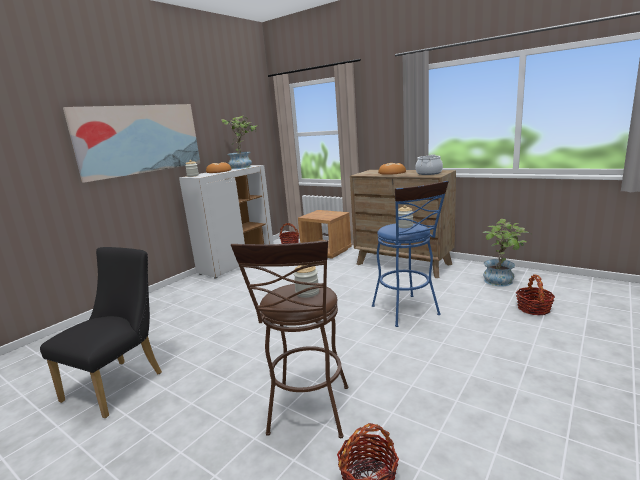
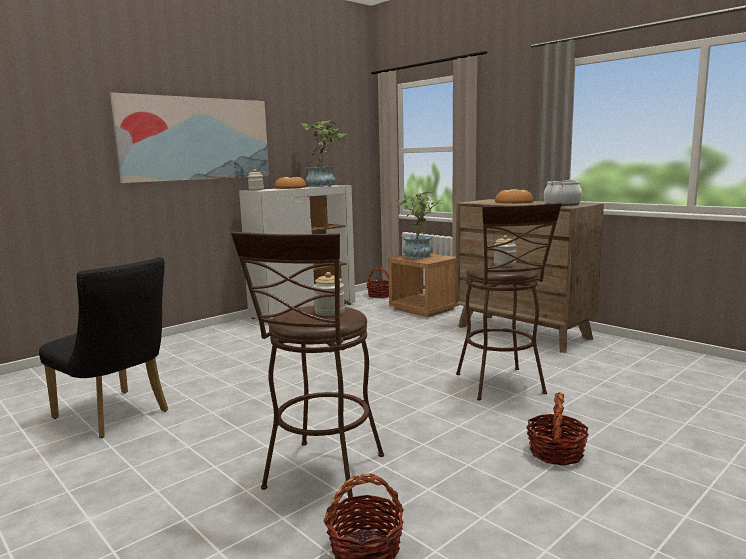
camera: 10 degrees right, 5 degrees down
(120, 383) = (117, 416): black chair -> black chair turned 90 degrees clockwise
(408, 312) = (502, 386): blue stool -> brown stool
(502, 282) = (657, 366): potted plant -> potted plant (419, 256)
(533, 309) = (688, 402): basket -> basket (556, 453)

